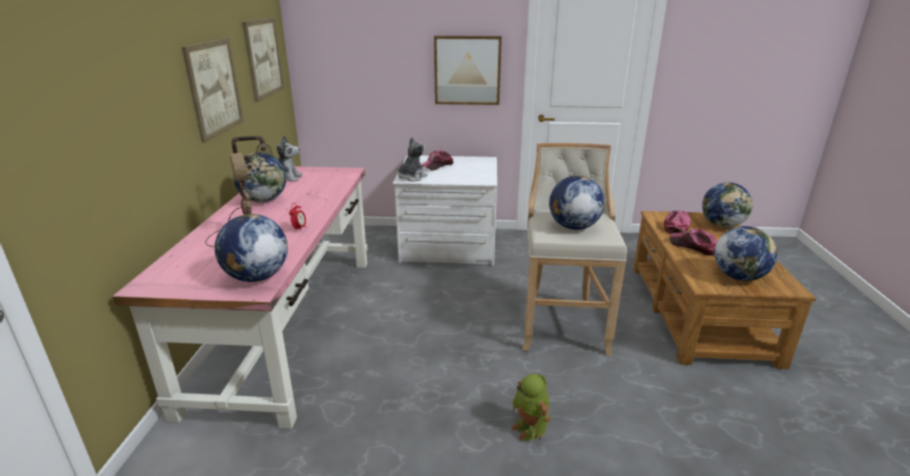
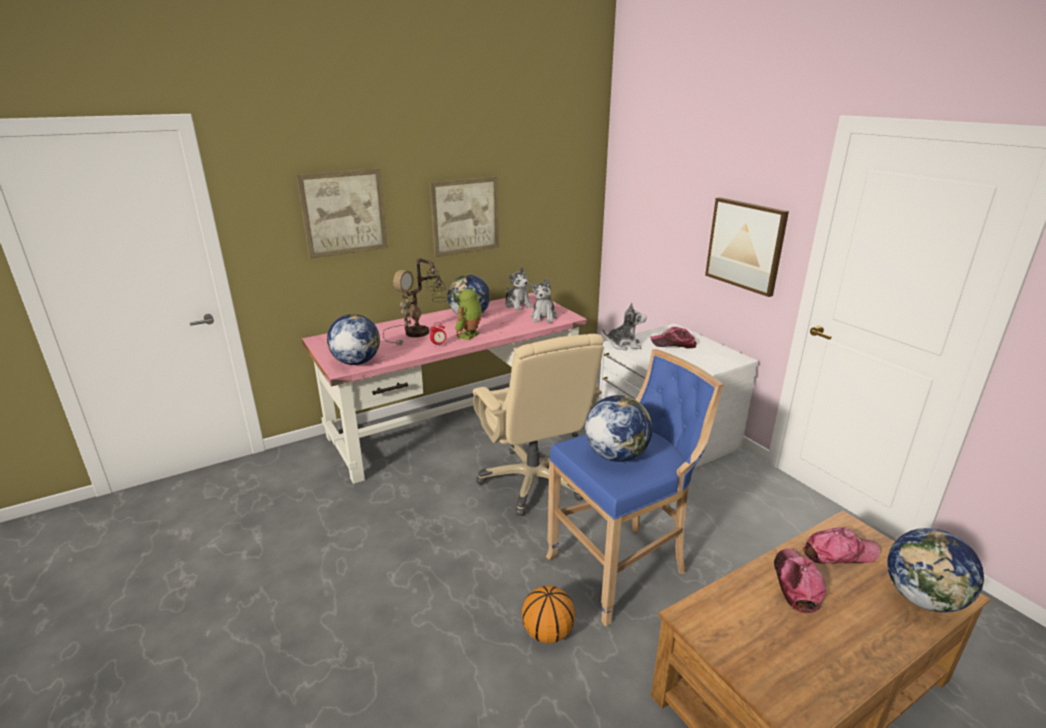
camera: 55 degrees right, 0 degrees up
(263, 58) = (555, 195): picture -> picture (344, 213)
(331, 178) = (544, 317): none -> plush toy
(428, 319) = (533, 481): none -> beige office chair
(530, 428) = (441, 604): toy robot -> toy robot (470, 336)
(562, 323) = (622, 567): beige stool -> blue stool
(600, 383) = (548, 633): none -> basketball
(738, 277) = (758, 646): globe -> none

